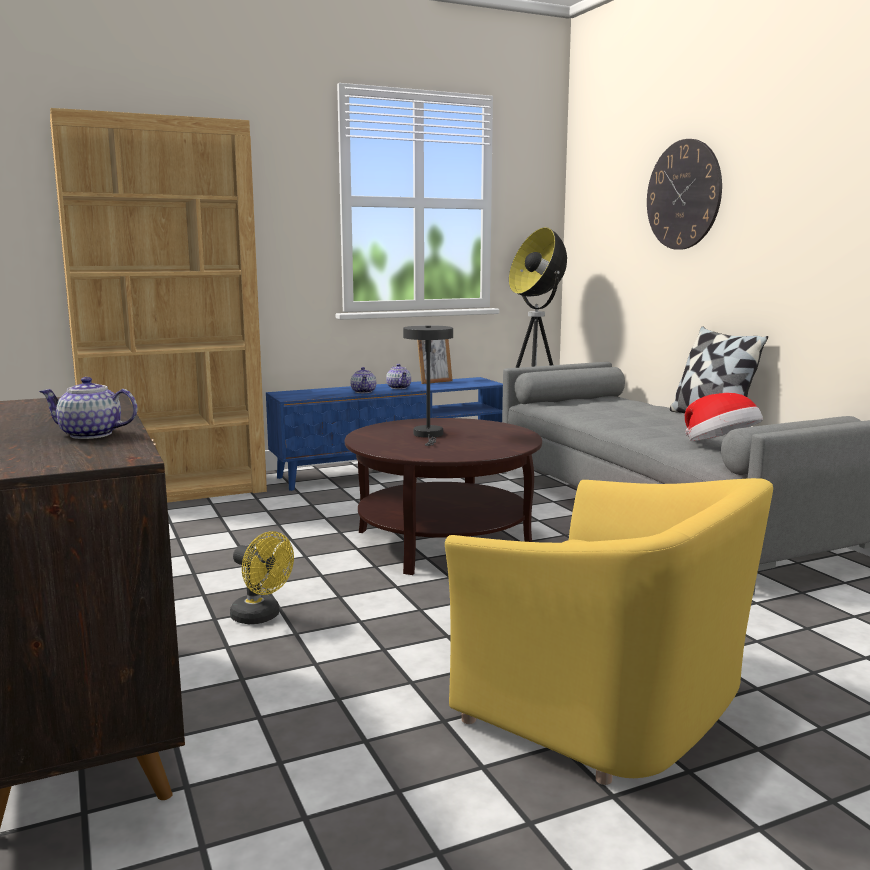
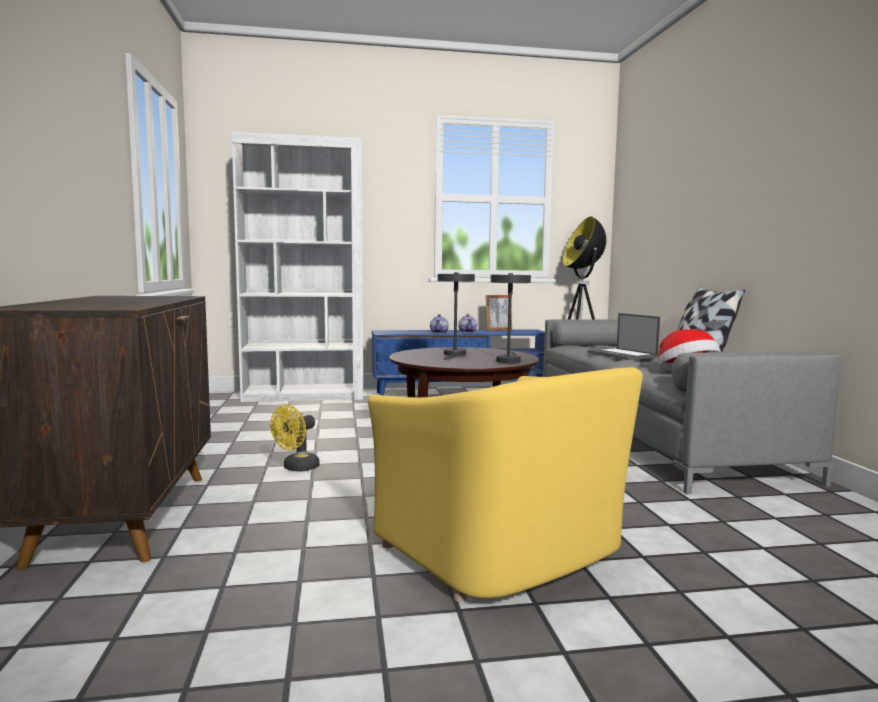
camera: 15 degrees right, 5 degrees down
(91, 434) = (130, 303): teapot -> none
(177, 491) = (304, 395): brown bookcase -> white bookcase
(261, 617) = (297, 468): yellow fan -> yellow fan turned 75 degrees clockwise
(507, 441) = (508, 360): none -> grey table lamp
(624, 418) = (623, 355): none -> laptop
(683, 195) = (689, 183): wall clock -> none

